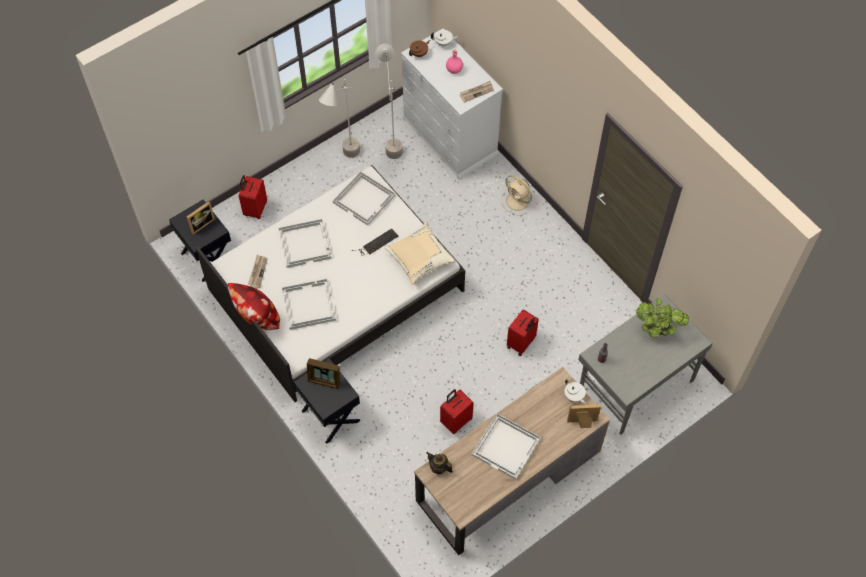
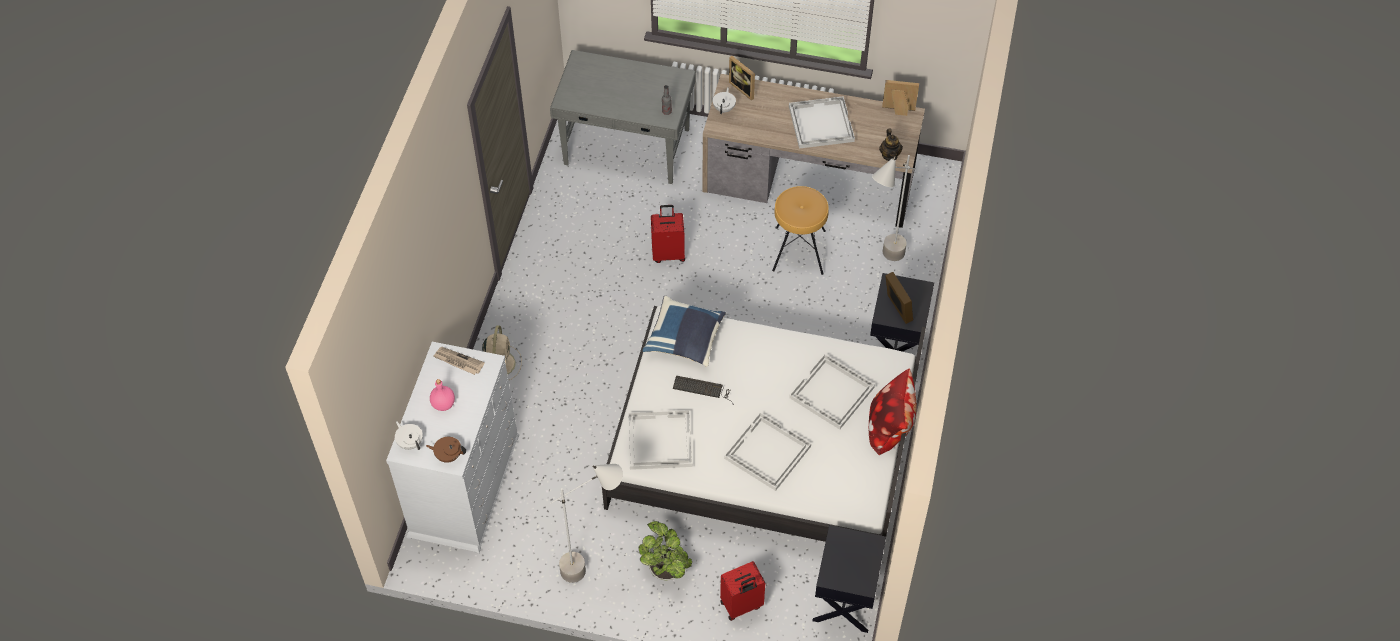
camera: 130 degrees left, 5 degrees down
(201, 224) = (847, 559): picture frame -> picture frame (898, 110)
(257, 272) = (842, 469): newspaper -> none
(391, 140) = (522, 540): grey floor lamp -> grey floor lamp (882, 264)
(419, 259) = (685, 339): beige pillow -> blue pillow
(455, 421) = (798, 250): red suitcase -> brown stool
(657, 329) = (595, 92): potted plant -> potted plant (665, 567)

